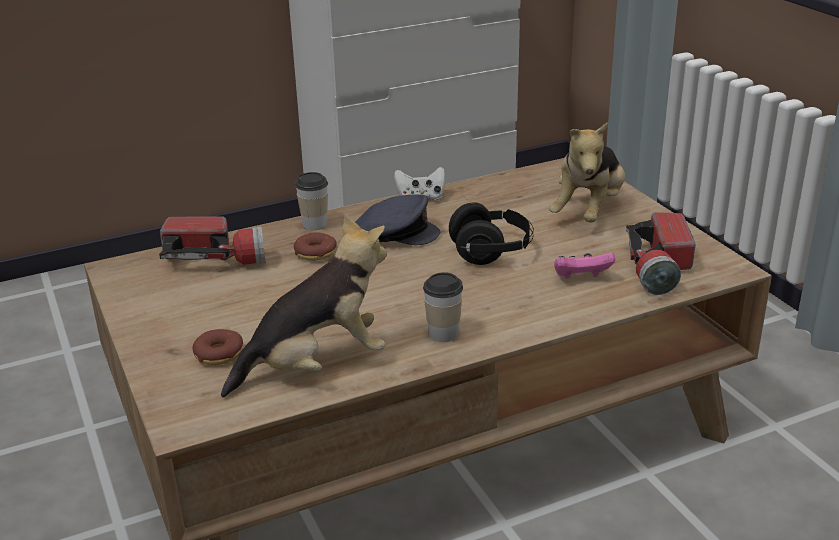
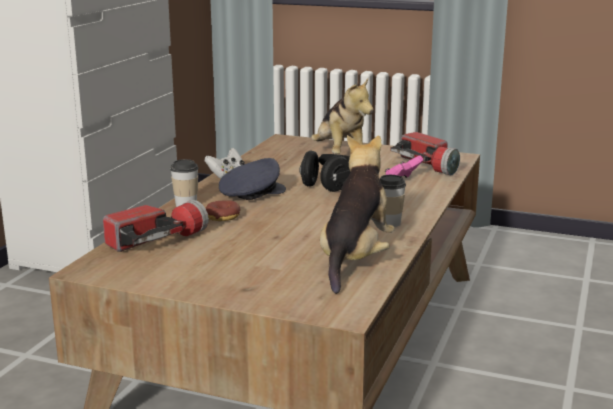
camera: 45 degrees left, 10 degrees down
(218, 354) = (282, 278): donut -> none

